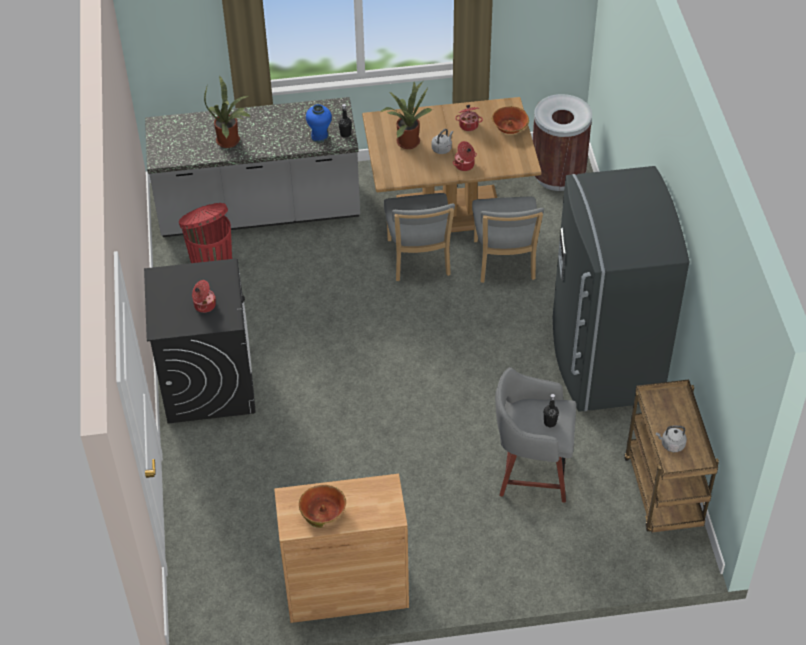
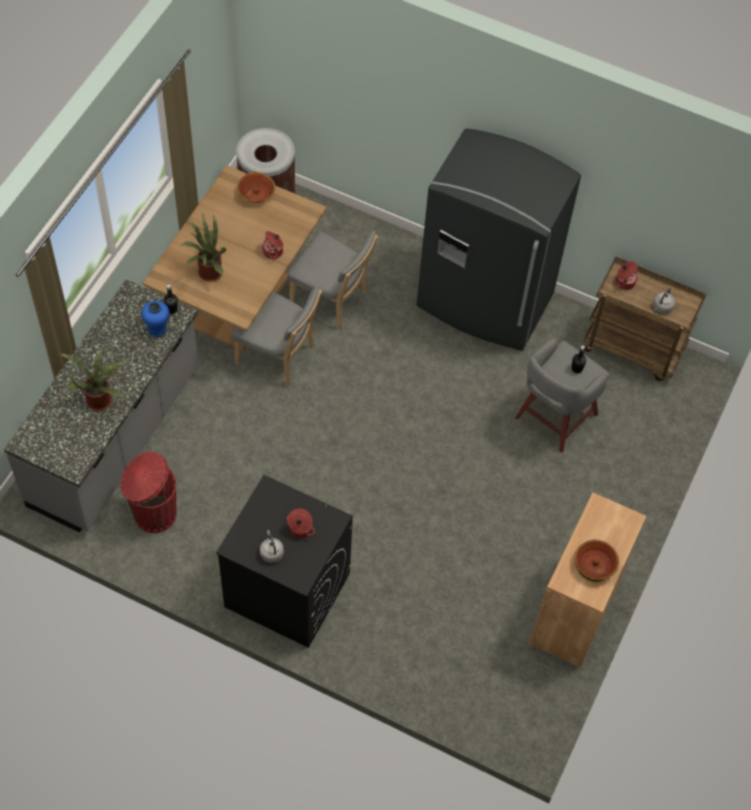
camera: 60 degrees left, 10 degrees up
(442, 148) = (240, 254): grey kettle -> grey kettle (271, 552)
(468, 125) = (228, 219): cooking pot -> cooking pot (624, 282)

